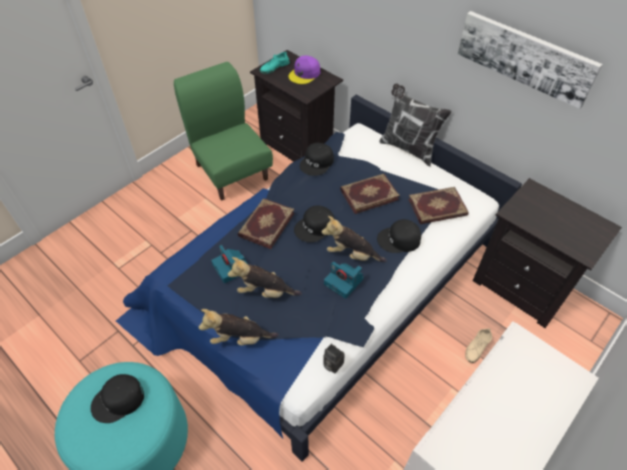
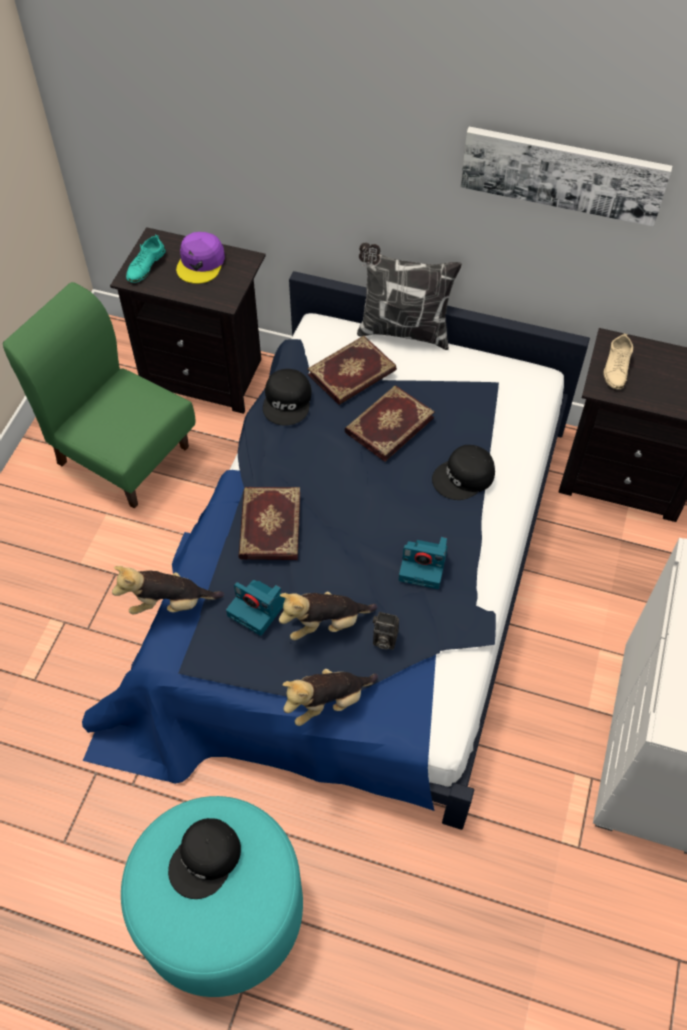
camera: 25 degrees left, 5 degrees up
(315, 227) = (342, 503): black cap -> none
(331, 364) = (466, 684): camera -> camera (383, 639)
(352, 254) = (412, 523): plush toy -> plush toy (169, 604)
(437, 208) = (490, 411): book -> book (352, 373)
(477, 347) = (606, 582): beige shoe -> beige shoe (616, 368)

